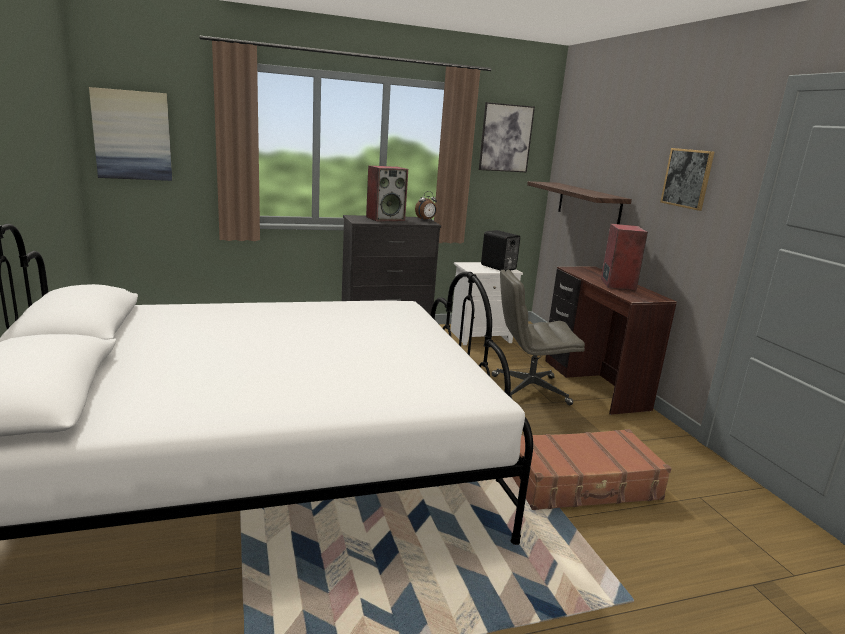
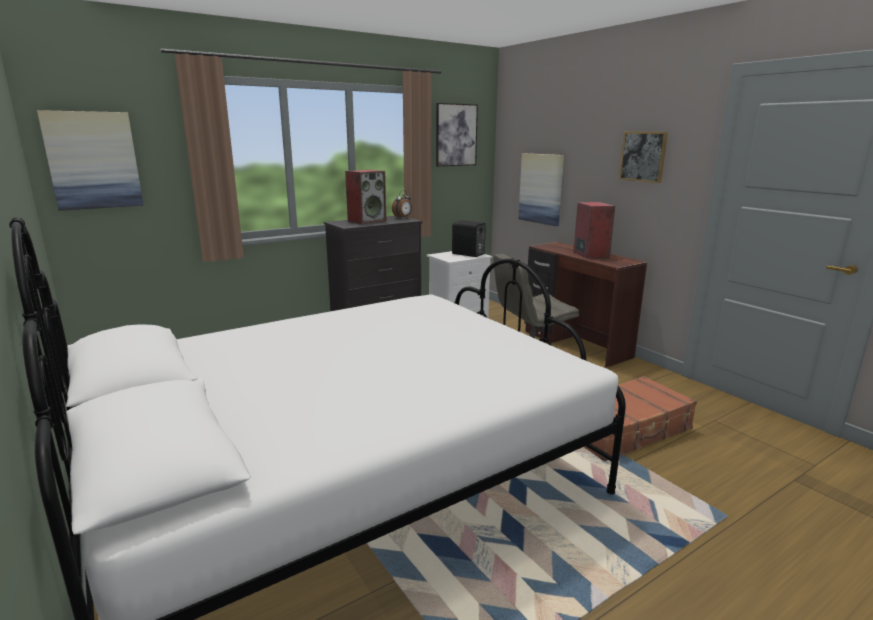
camera: 15 degrees left, 0 degrees up
(588, 205) = (541, 188): shelf -> picture

